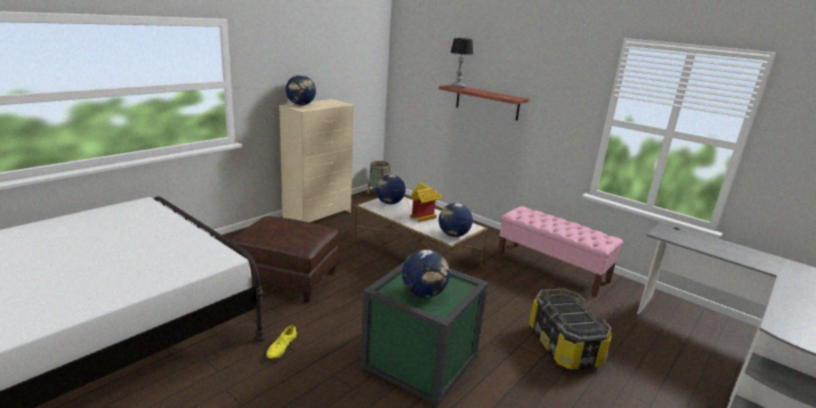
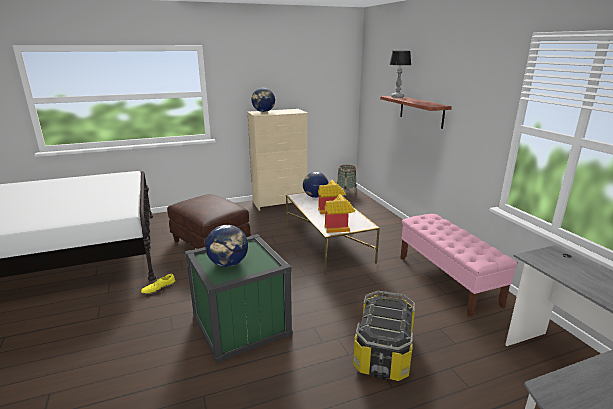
camera: 30 degrees right, 0 degrees up
(453, 235) = (338, 228): globe -> toy house

